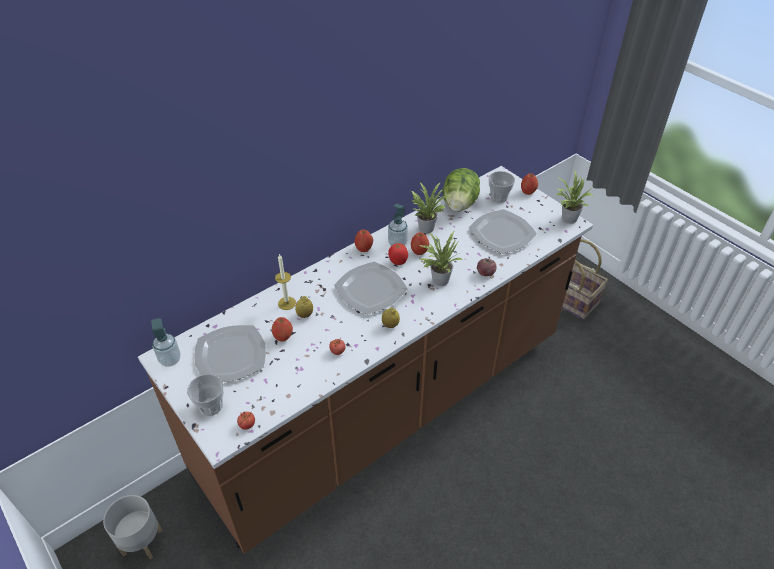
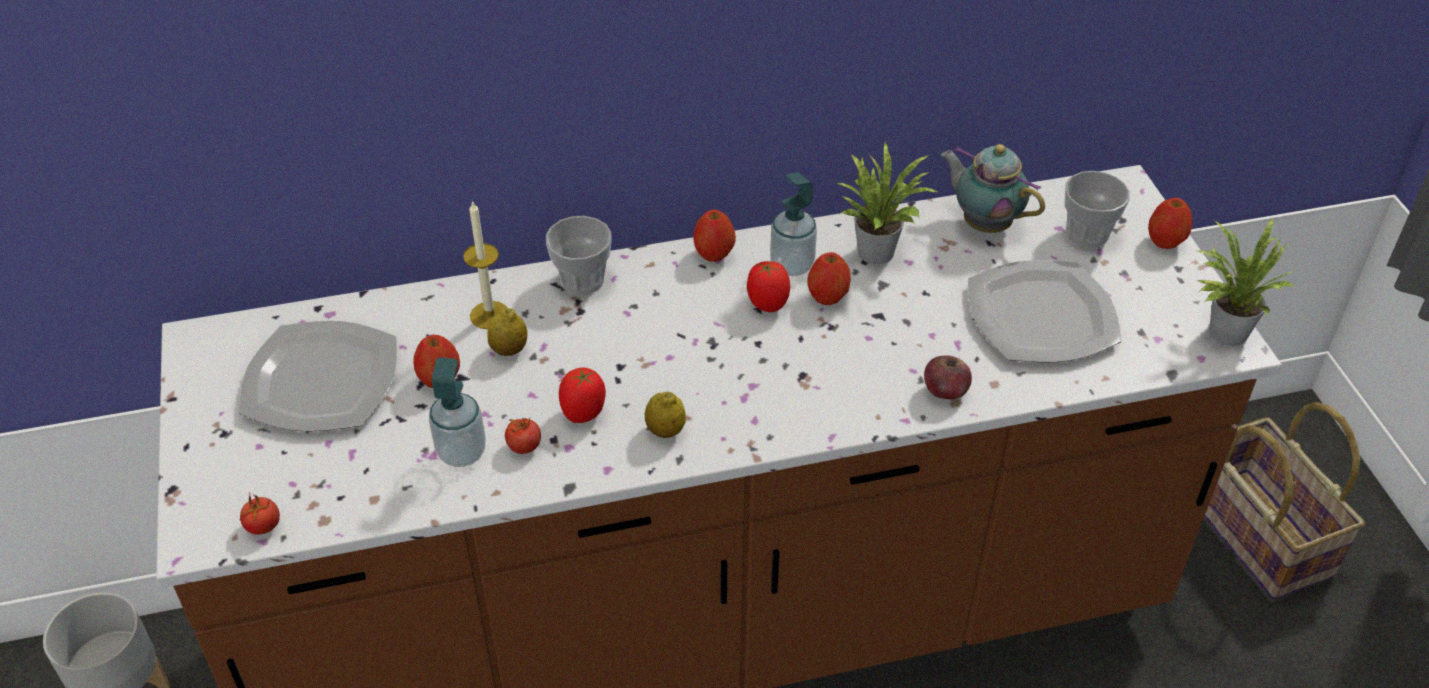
camera: 25 degrees right, 0 degrees up
(170, 359) = (211, 349): soap dispenser -> soap dispenser (462, 452)
(211, 406) = (224, 464): cup -> cup (582, 280)
(353, 329) = (584, 413): none -> tomato
(369, 290) = (670, 343): plate -> none
(438, 279) = (829, 370): potted plant -> none
(459, 204) = (984, 223): lettuce -> teapot

